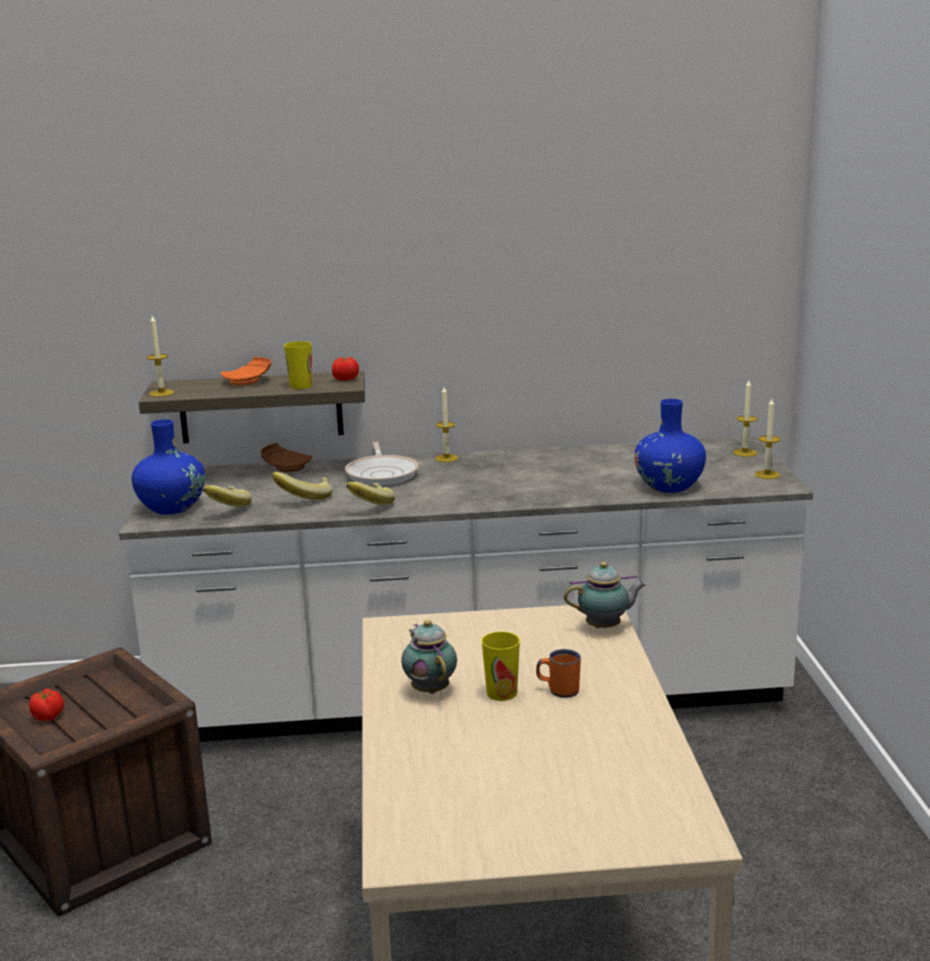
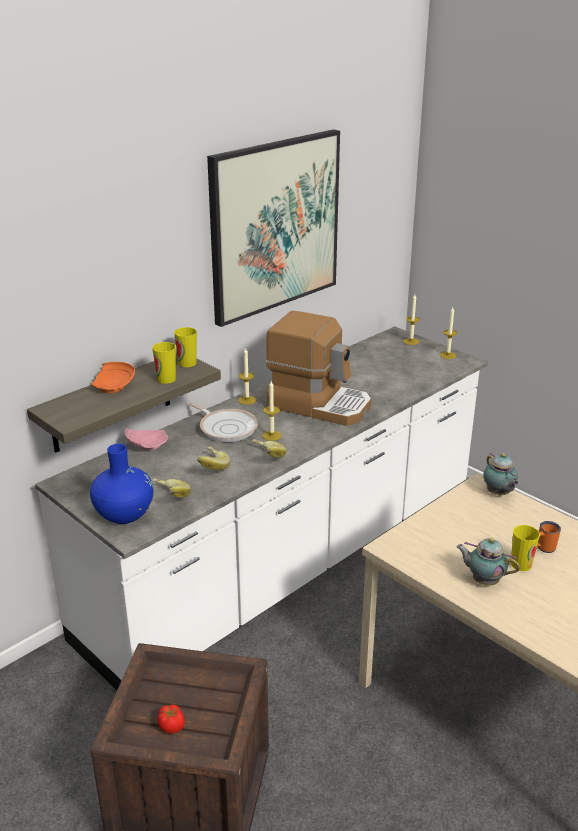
camera: 40 degrees left, 10 degrees up
(161, 393) = (66, 419): candle -> candle (271, 435)
(286, 467) = (146, 445): brown plate -> pink plate
(345, 379) = (187, 363): tomato -> cup
(515, 479) = (319, 404): none -> coffee machine
(518, 241) = (274, 225): none -> picture
(605, 627) = (498, 494): teapot -> teapot turned 120 degrees clockwise
(669, 486) = (413, 380): blue vase -> none

